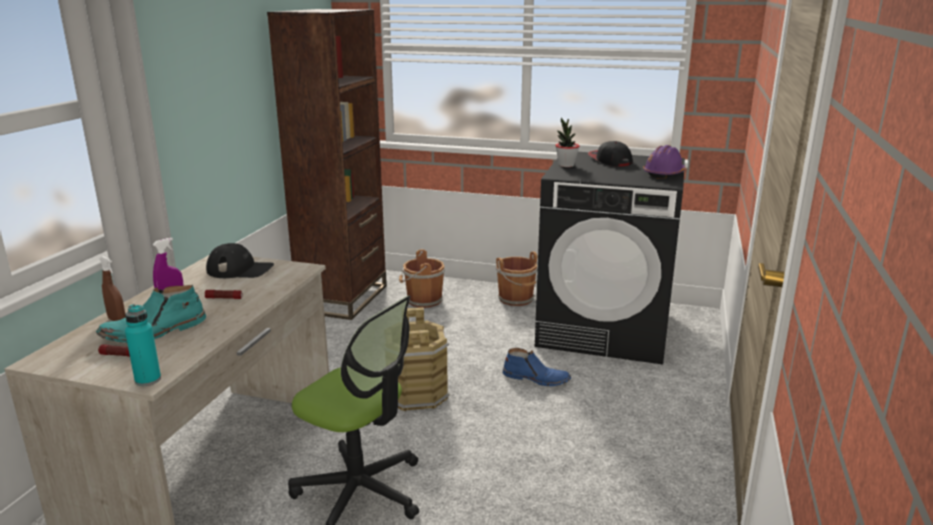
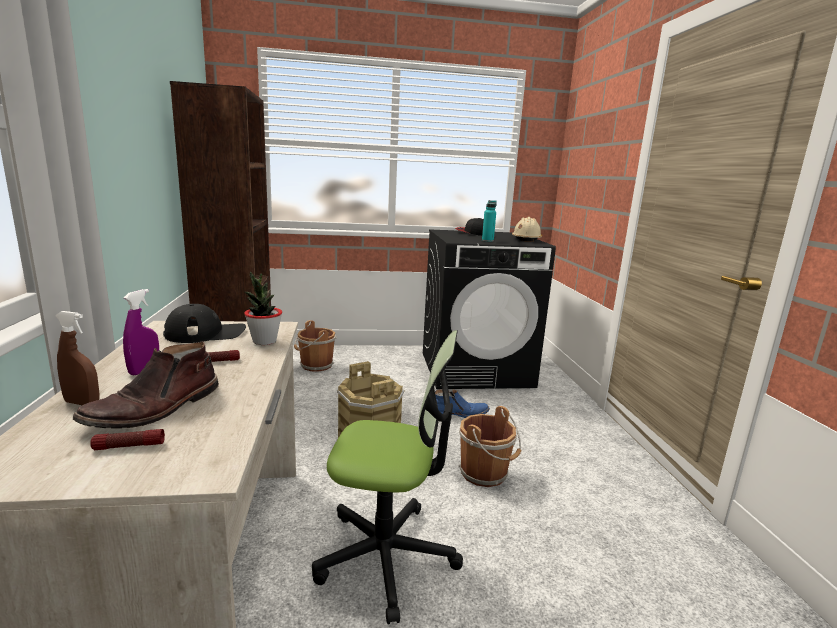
camera: 25 degrees left, 5 degrees down
(148, 380) = (207, 471): turquoise bottle -> turquoise bottle (487, 241)
(155, 331) = (156, 408): turquoise boot -> brown boot
(517, 299) = (393, 356): brown bucket -> brown bucket (485, 473)
(566, 165) = (449, 236): potted plant -> potted plant (264, 341)
(664, 174) = (526, 239): purple hard hat -> beige hard hat

